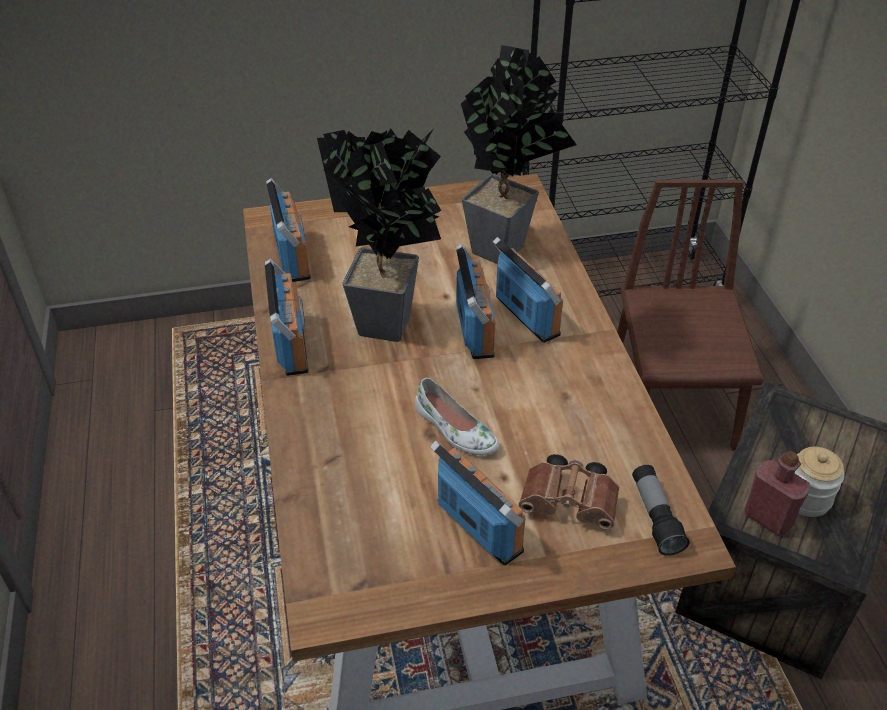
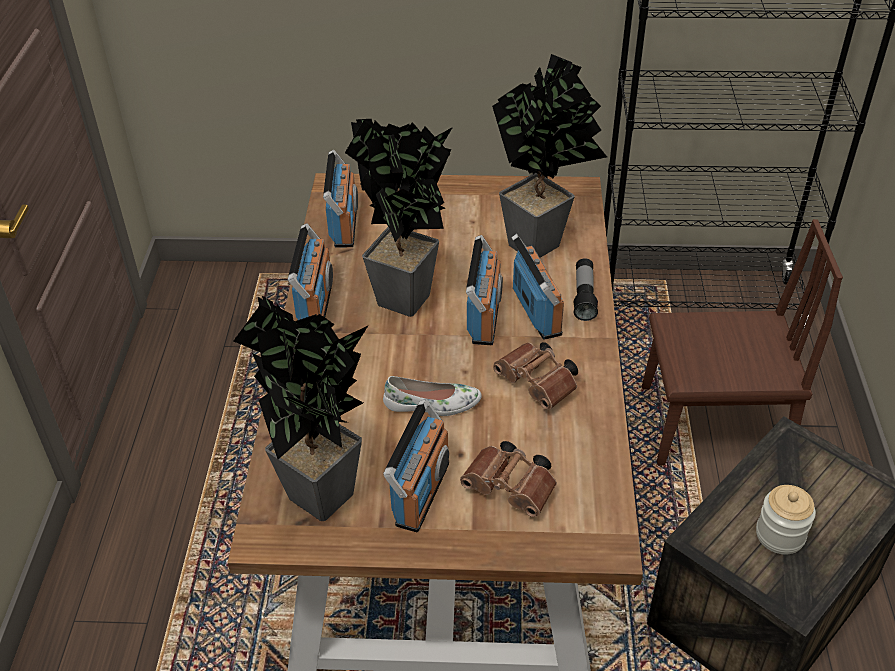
camera: 15 degrees right, 0 degrees up
(378, 560) = (324, 504): none -> potted plant
(455, 430) = (432, 404): white shoe -> white shoe turned 60 degrees counterclockwise
(478, 527) = (421, 493): radio -> radio turned 45 degrees clockwise
(557, 390) = (539, 385): none -> brown binoculars
(655, 517) = (585, 515): flashlight -> flashlight (584, 296)
(671, 403) = (713, 424): brown chair -> brown chair turned 75 degrees clockwise
(768, 518) = (734, 546): red bottle -> none

